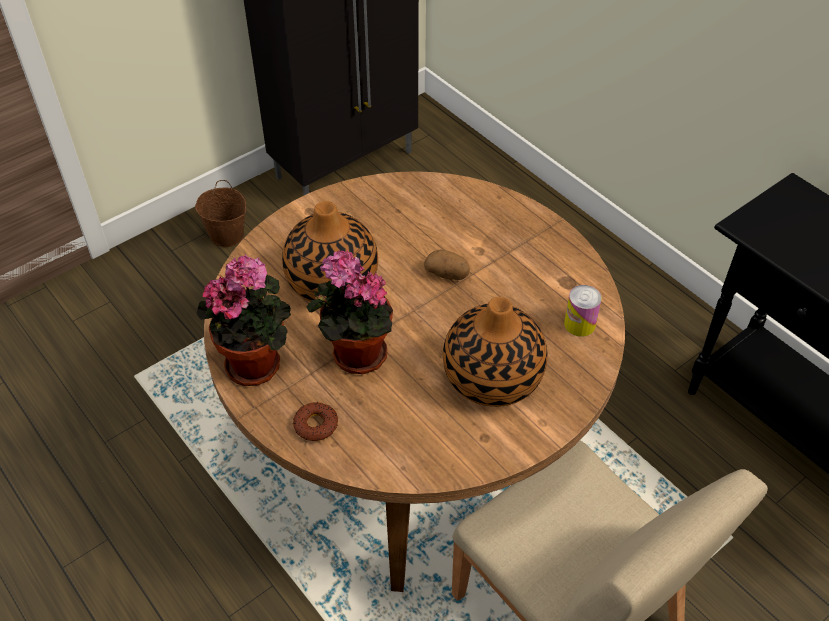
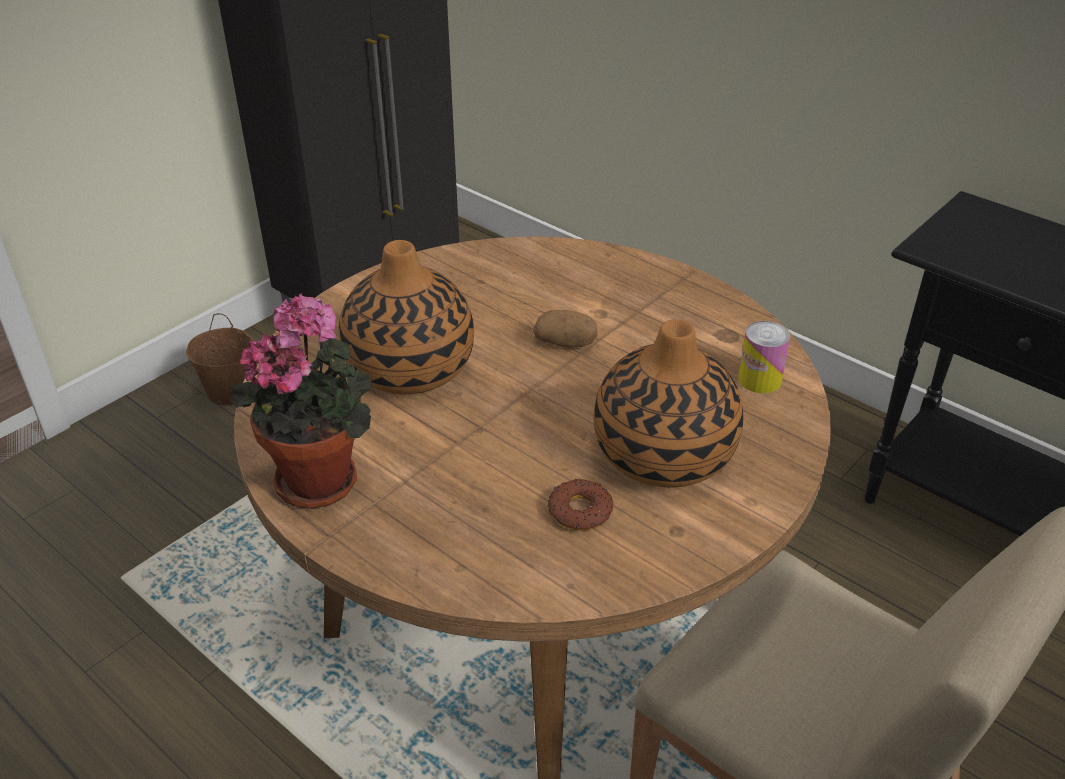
camera: 10 degrees left, 10 degrees down
(316, 425) = (426, 546): donut -> donut (580, 511)
(354, 355) = (462, 451): potted plant -> none

